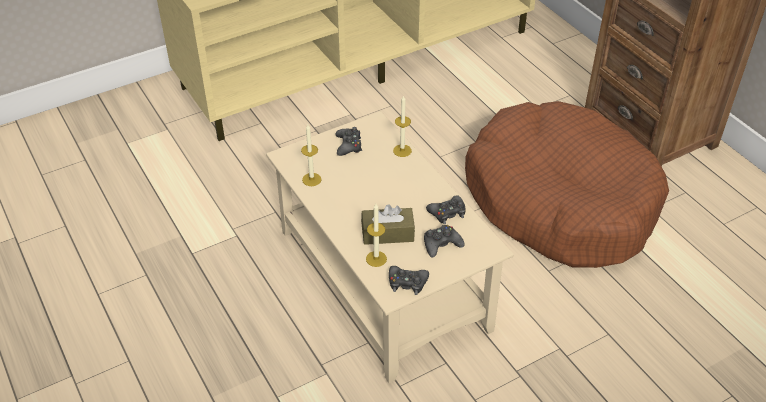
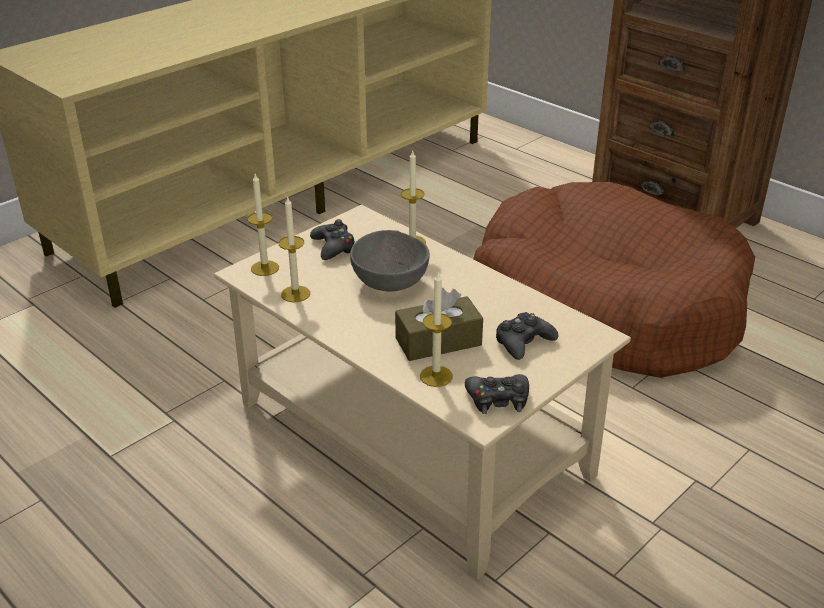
camera: 15 degrees left, 10 degrees down
(299, 155) = (265, 268): none -> candle
(376, 181) = (391, 281): none -> grey bowl
(447, 213) = (512, 303): black game controller -> none

